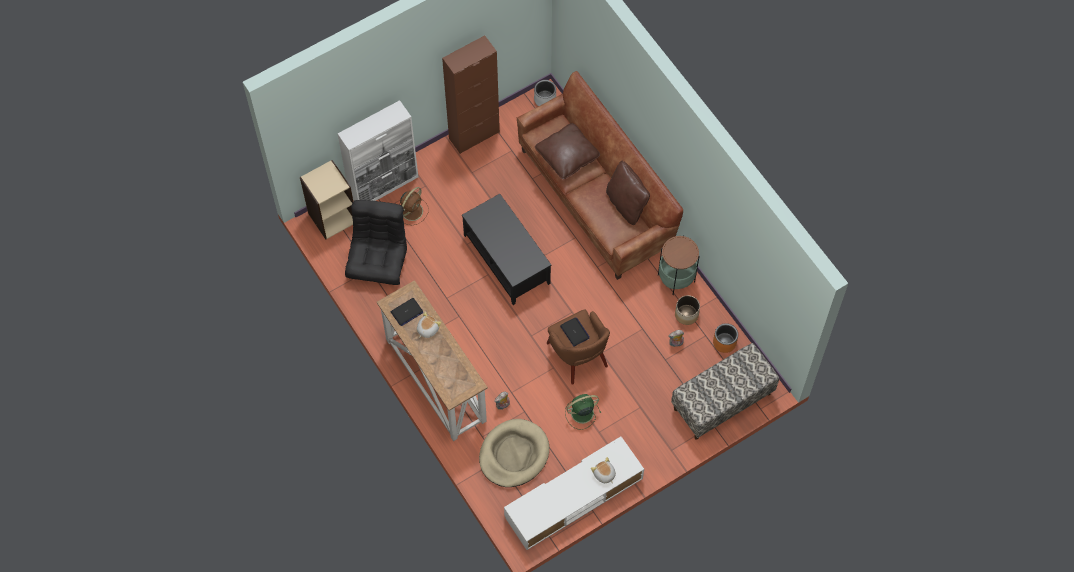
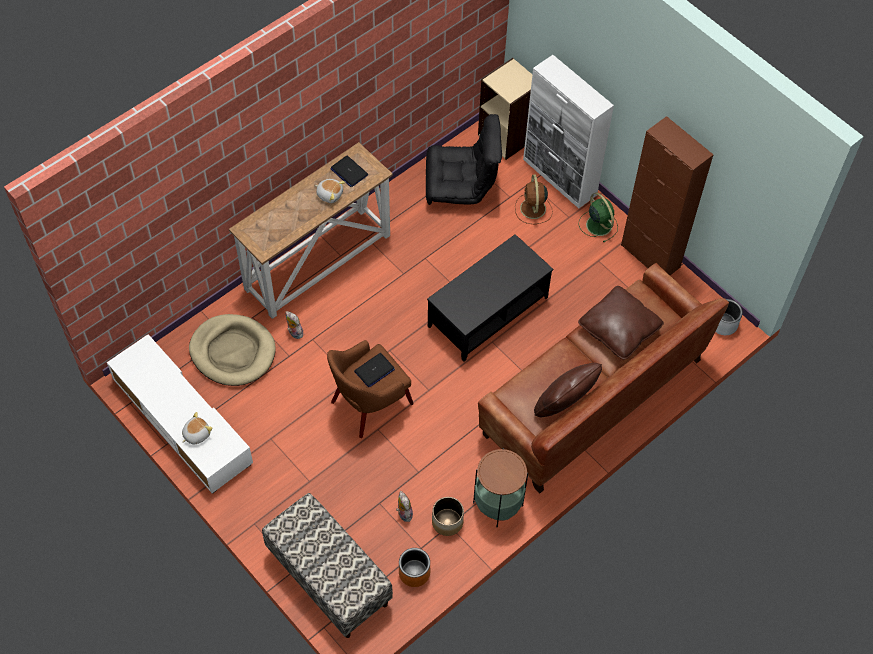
camera: 80 degrees right, 5 degrees down
(412, 210) = (533, 209): brown fan -> brown fan turned 60 degrees clockwise
(581, 413) = (293, 416): green fan -> green fan (598, 224)

